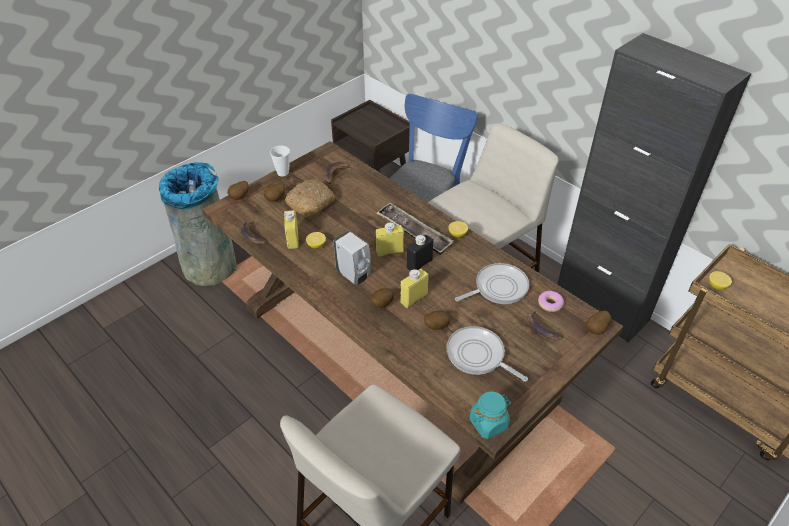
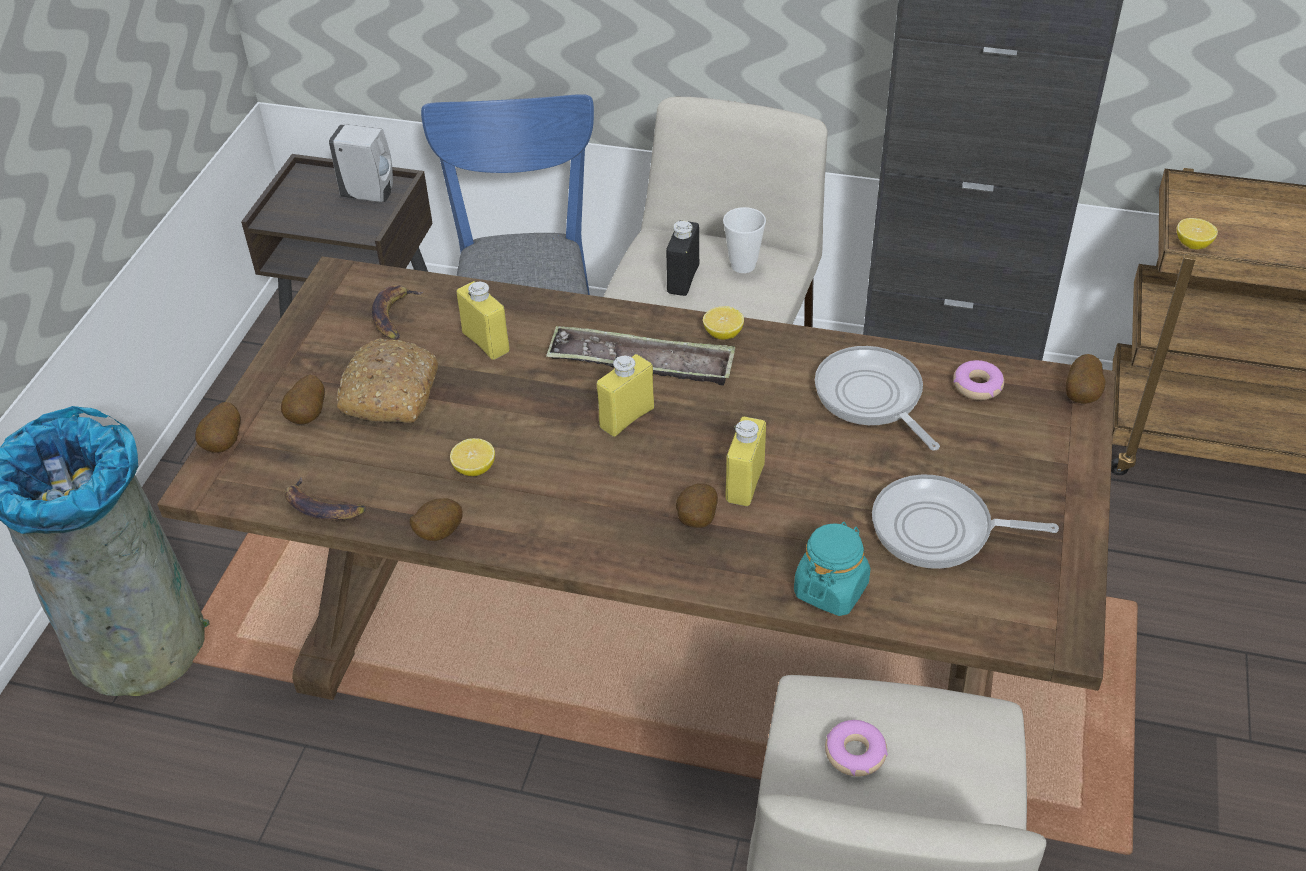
camera: 30 degrees left, 0 degrees up
(283, 172) = (276, 357): cup -> cup (743, 265)
(293, 239) = (416, 479): yellow bottle -> yellow bottle (486, 342)
(354, 275) = (599, 492): white soap dispenser -> white soap dispenser (370, 195)
(371, 428) = (855, 753): none -> donut
(419, 264) = (701, 416): black bottle -> black bottle (683, 279)
(436, 326) = (825, 513): potato -> potato (437, 533)
(488, 423) = (1051, 633): turquoise jar -> turquoise jar (831, 589)
(498, 288) = (871, 397): frying pan -> frying pan turned 60 degrees counterclockwise
(541, 329) = (999, 434): banana -> none

